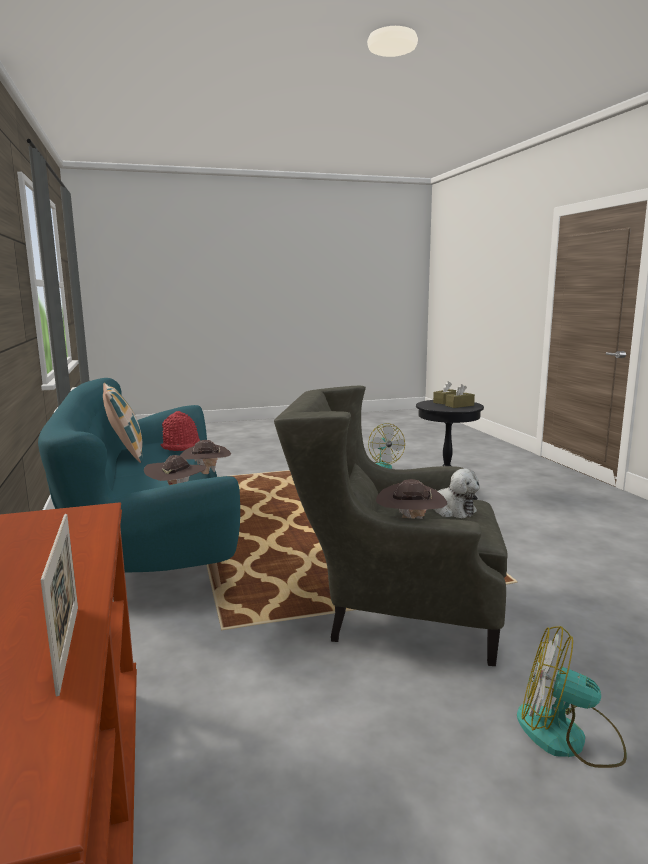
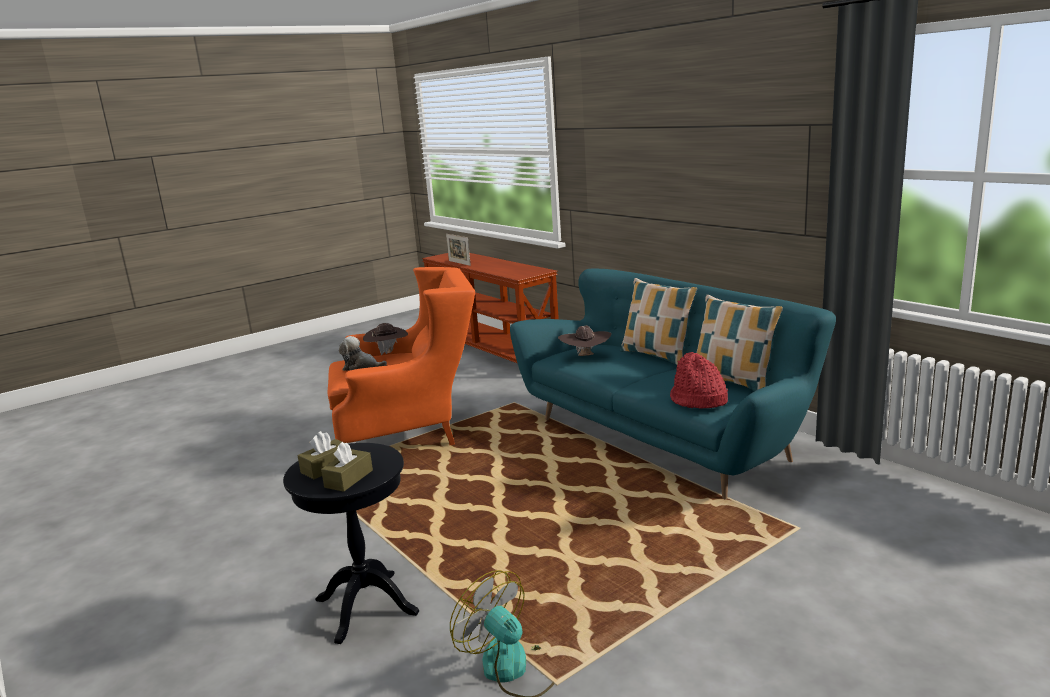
camera: 160 degrees right, 5 degrees up
(111, 485) = (657, 355): none -> pillow
(206, 474) = (597, 377): brown hat -> none
(393, 612) = (410, 434): grey armchair -> orange armchair
(567, 737) = (317, 407): fan -> none

